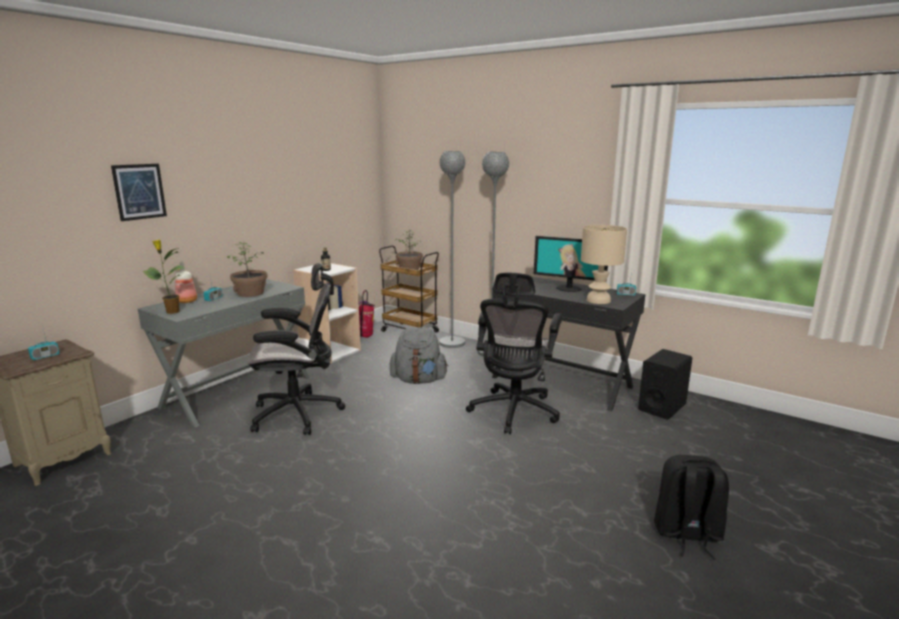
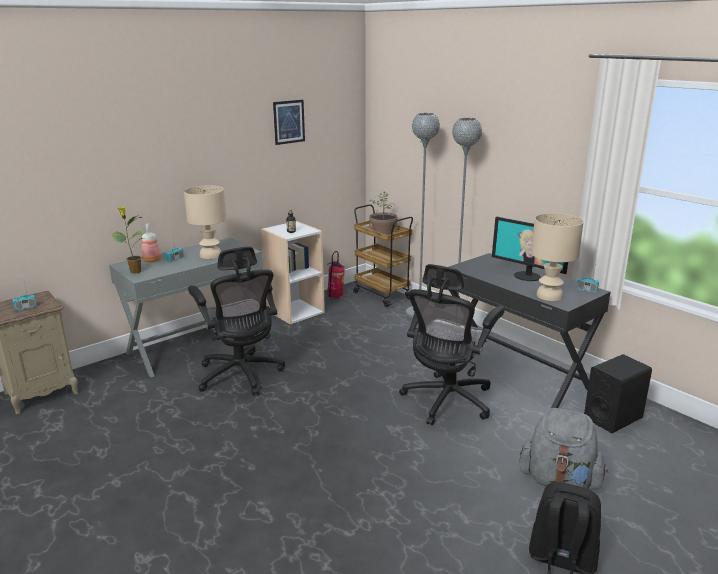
camera: 15 degrees right, 5 degrees up
(139, 191) = (112, 159): picture -> picture (289, 122)
(251, 293) = (210, 255): potted plant -> beige table lamp
(297, 413) = (241, 375): office chair -> office chair turned 60 degrees clockwise
(419, 380) = (367, 353): grey backpack -> grey backpack (559, 481)

